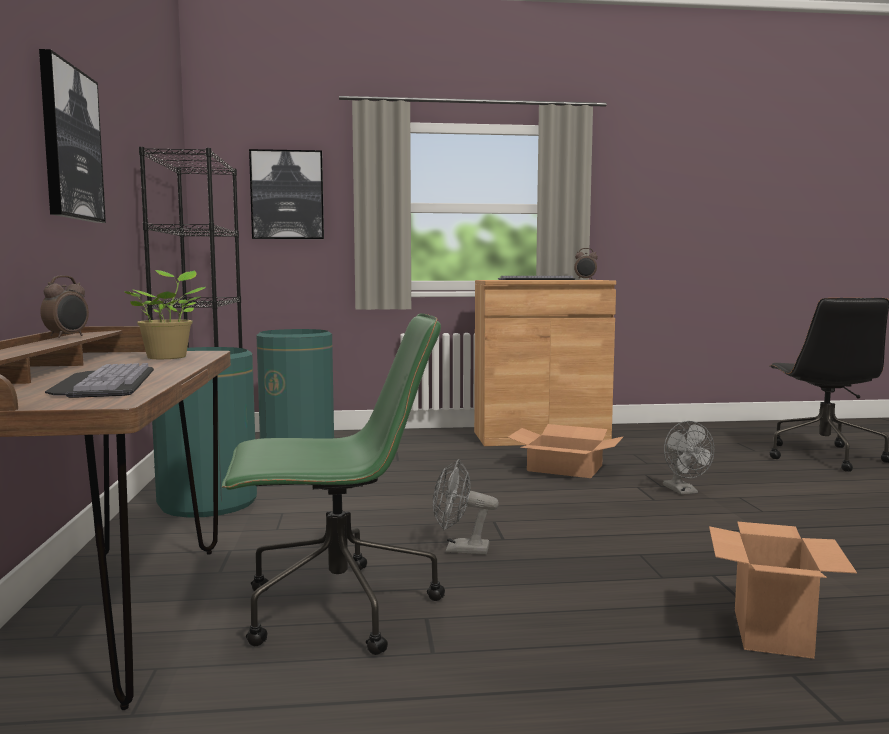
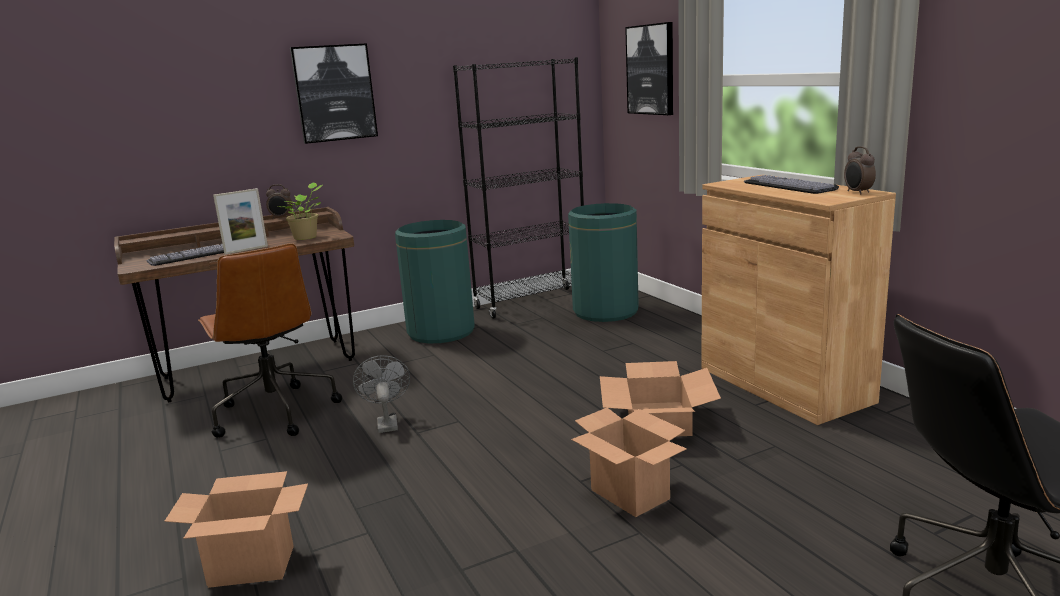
camera: 70 degrees right, 10 degrees up
(167, 370) = (246, 250): none -> picture frame
(335, 610) = (274, 412): green office chair -> brown office chair
(684, 491) = (631, 494): grey fan -> cardboard box

